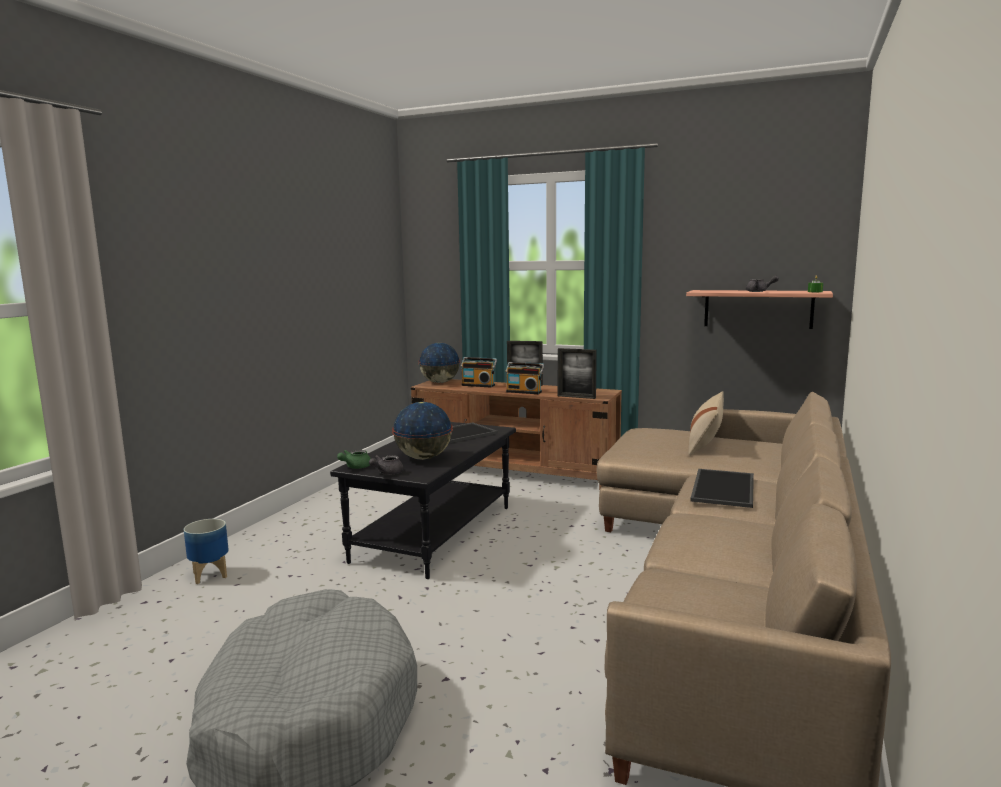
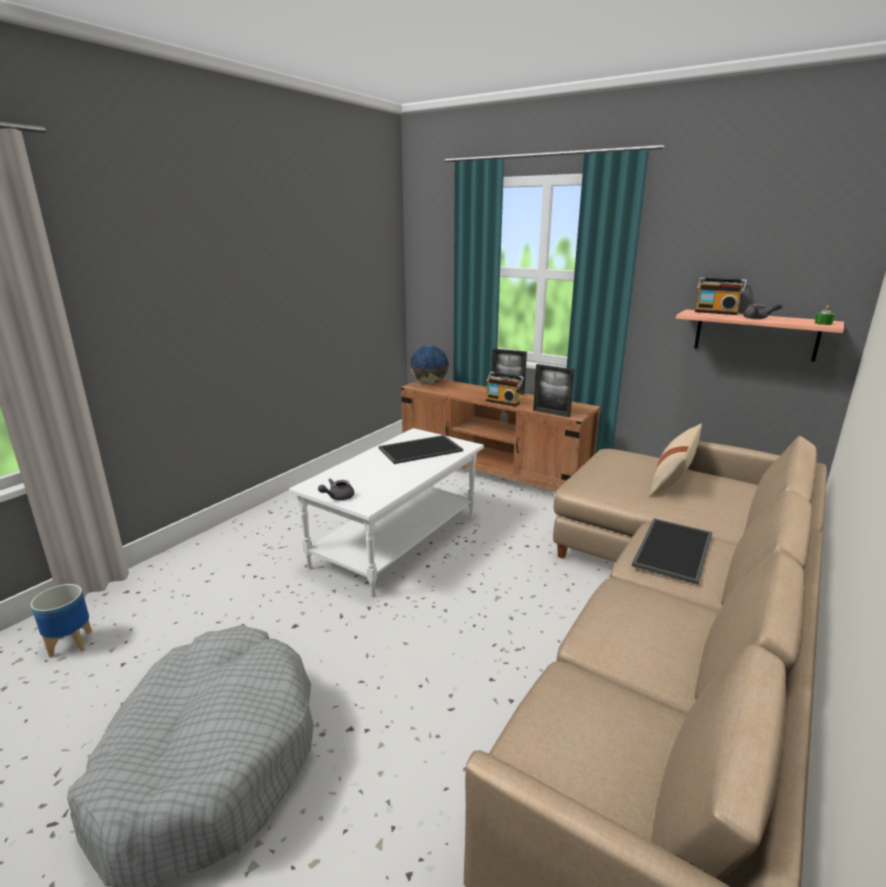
camera: 10 degrees right, 10 degrees up
(210, 575) = (189, 566): planter -> planter (71, 643)
(355, 467) = (313, 485): green teapot -> none
(423, 458) = (380, 479): globe -> none
(436, 534) = (397, 541): black coffee table -> white coffee table
(478, 385) = (463, 389): radio -> radio (716, 312)

